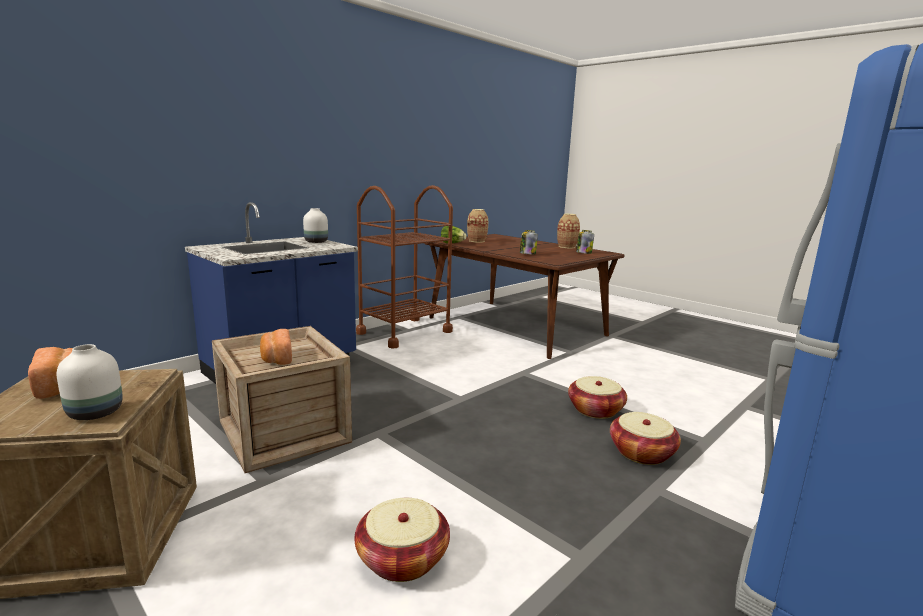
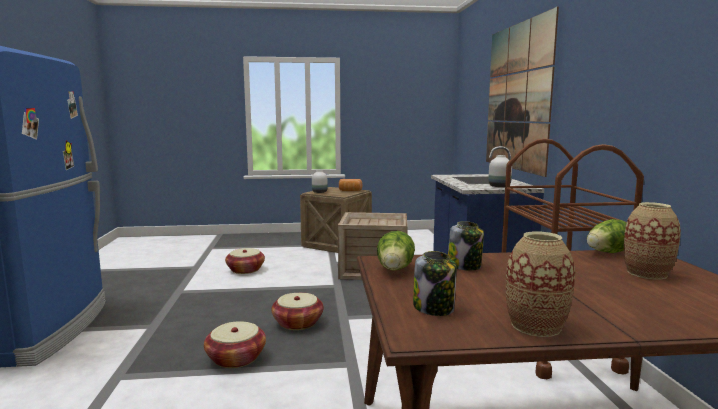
camera: 130 degrees right, 5 degrees down
(211, 138) = (517, 97): none -> picture
(276, 358) = (371, 222): bread -> none
(562, 259) = (395, 270): none -> lettuce
(641, 453) = (172, 341): basket -> basket (298, 323)

